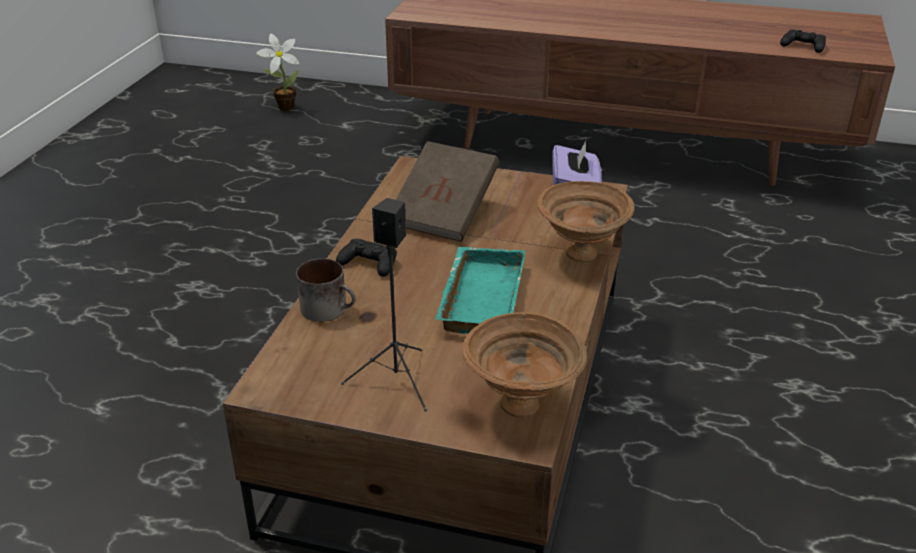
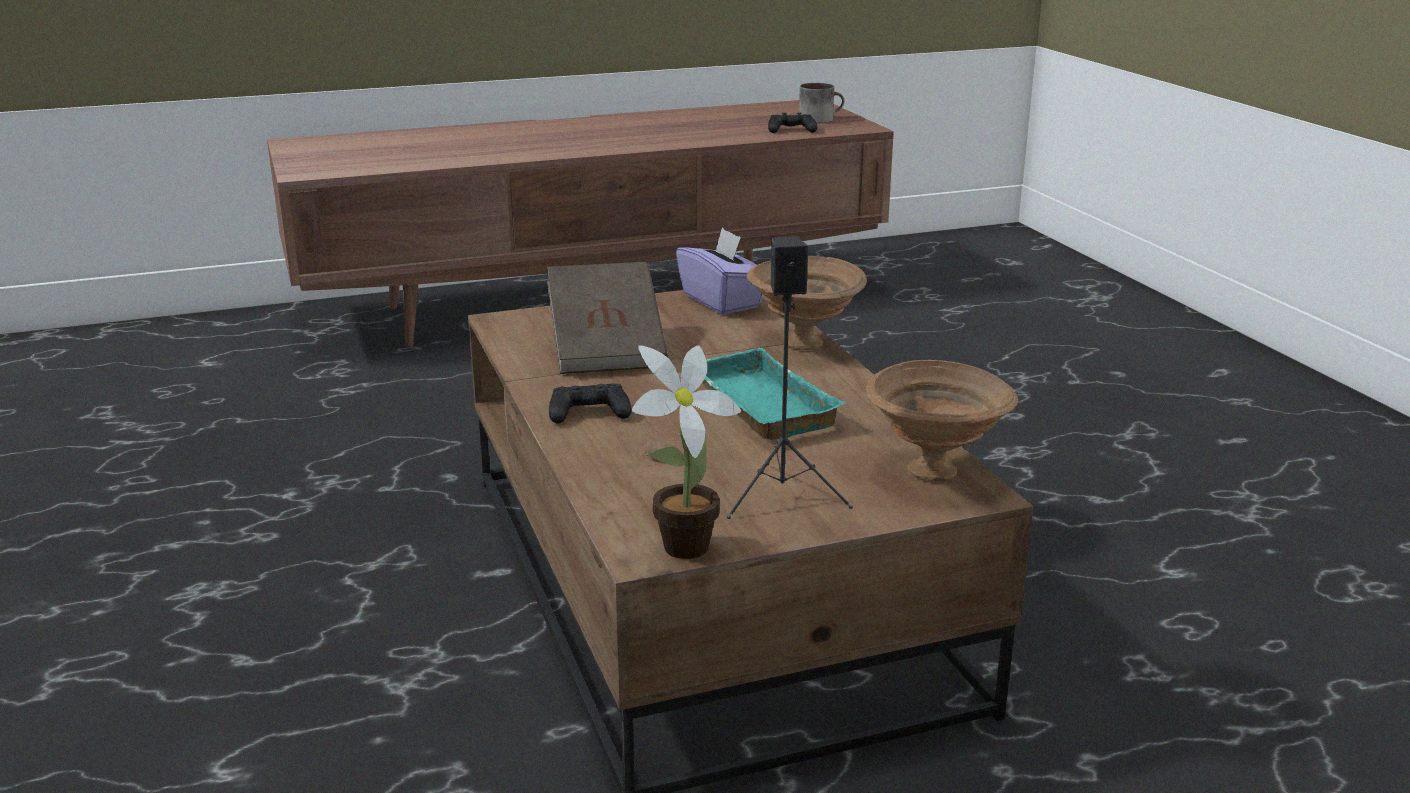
camera: 35 degrees left, 10 degrees down
(283, 107) = (82, 365): potted plant -> potted plant (679, 549)
(330, 309) = (608, 463): mug -> mug (820, 119)

